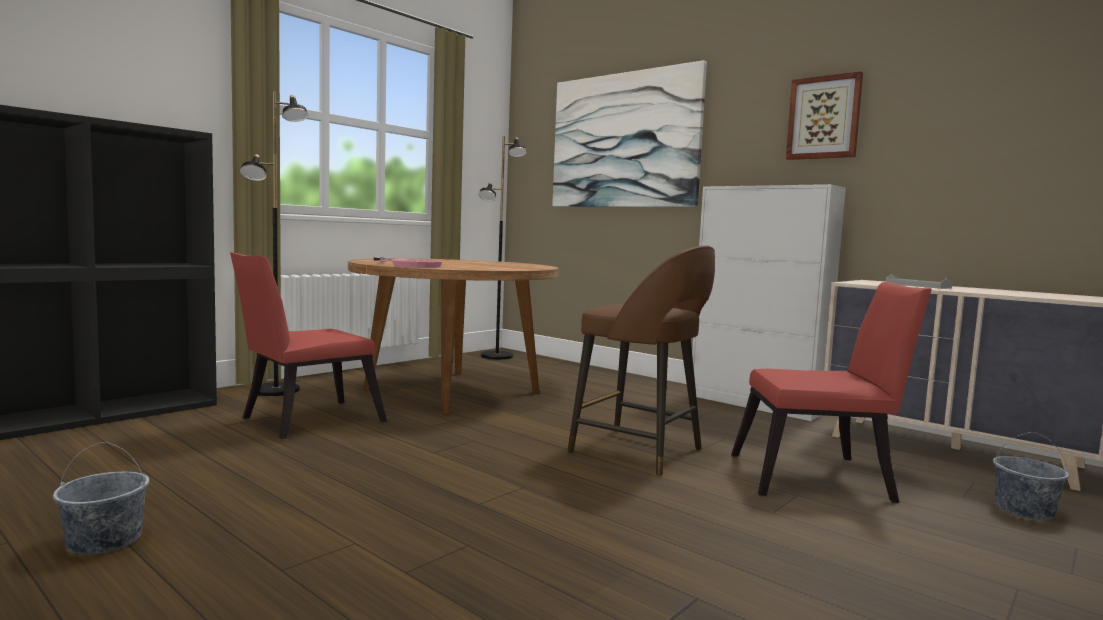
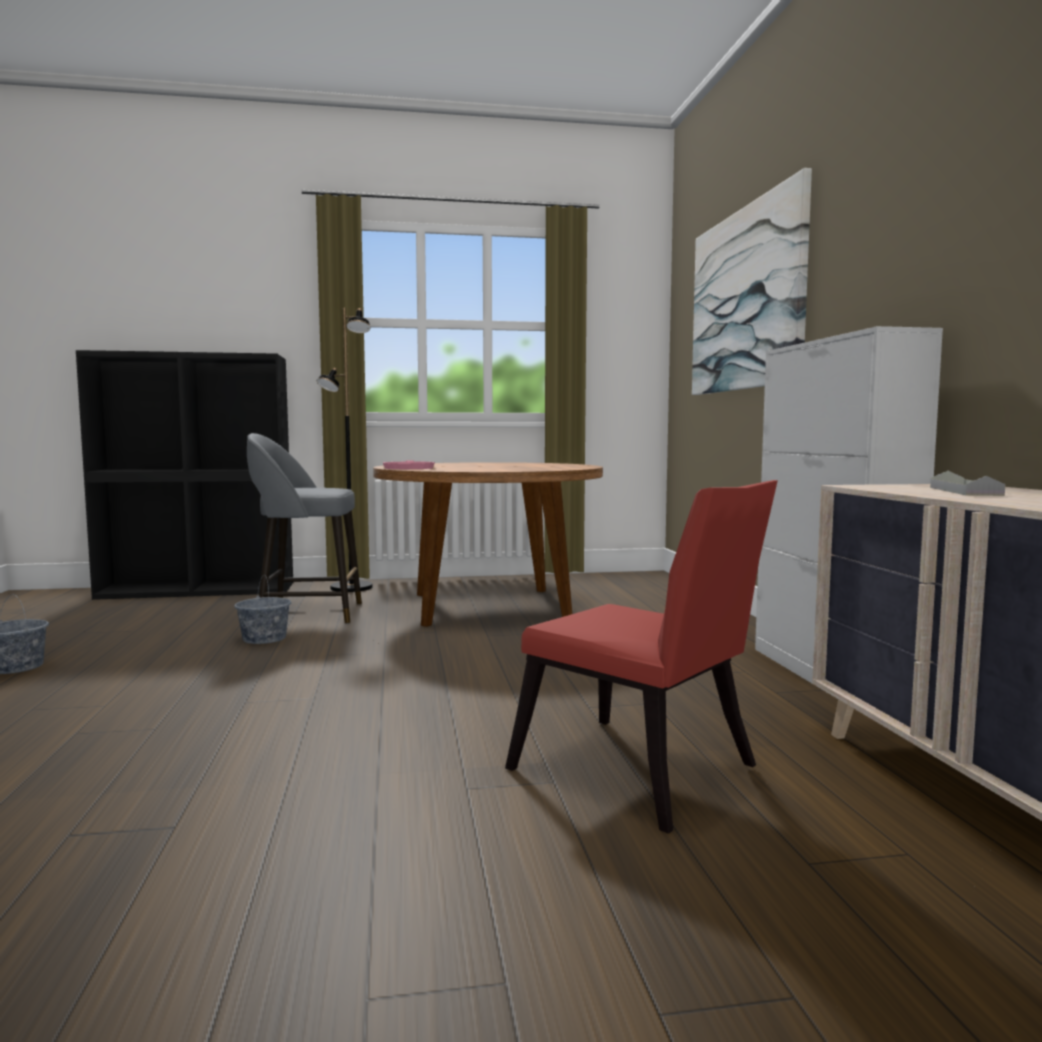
camera: 40 degrees right, 0 degrees up
(304, 421) = (307, 614): red chair -> grey stool
(497, 356) = (630, 579): black floor lamp -> none
(639, 451) = (507, 694): brown stool -> none
(824, 118) = (926, 216): picture -> none
(1023, 510) = (872, 917): grey bucket -> grey bucket (264, 638)

